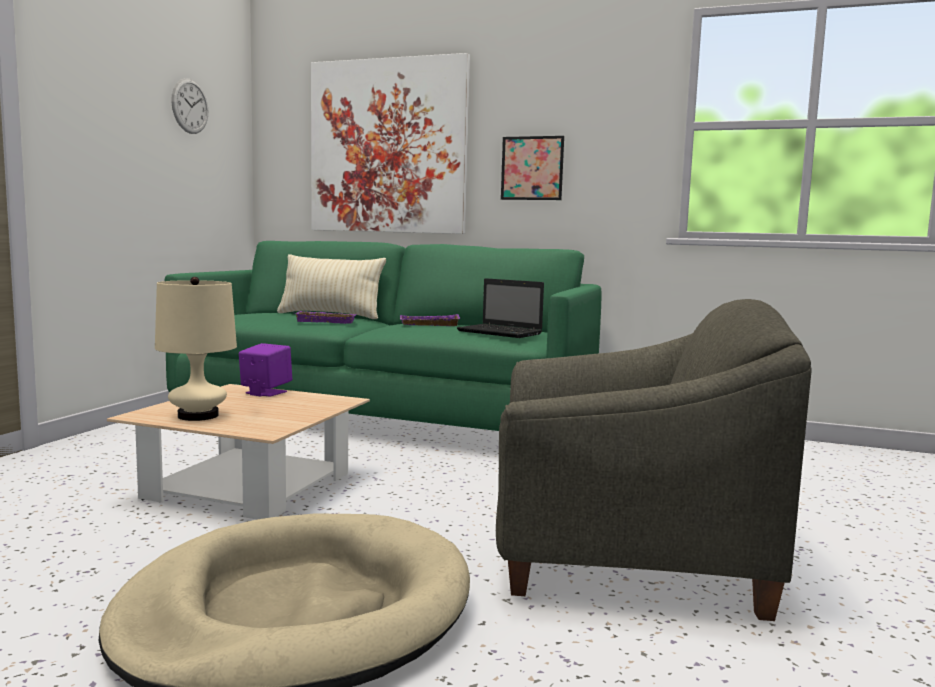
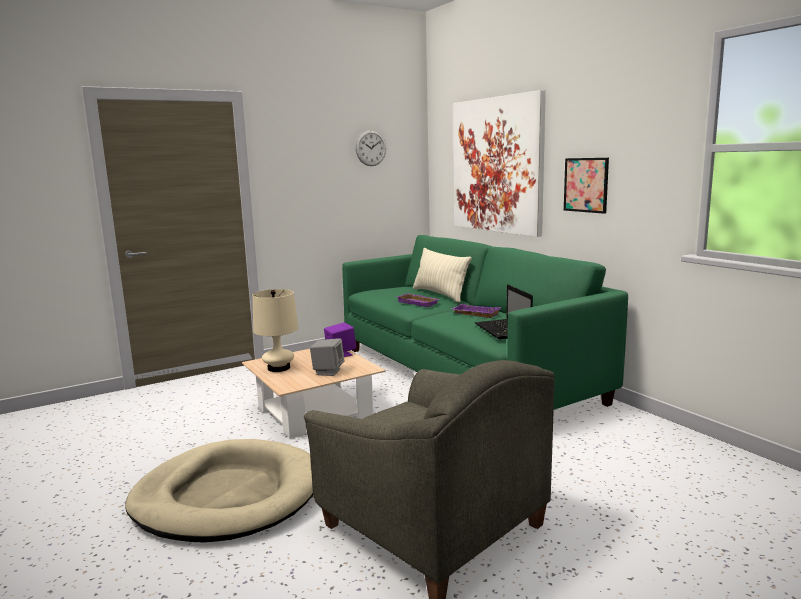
camera: 40 degrees right, 5 degrees up
(291, 409) = (328, 371): none -> grey speaker

